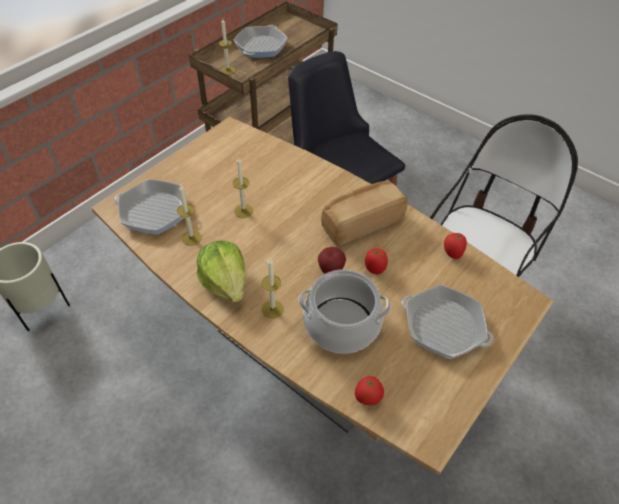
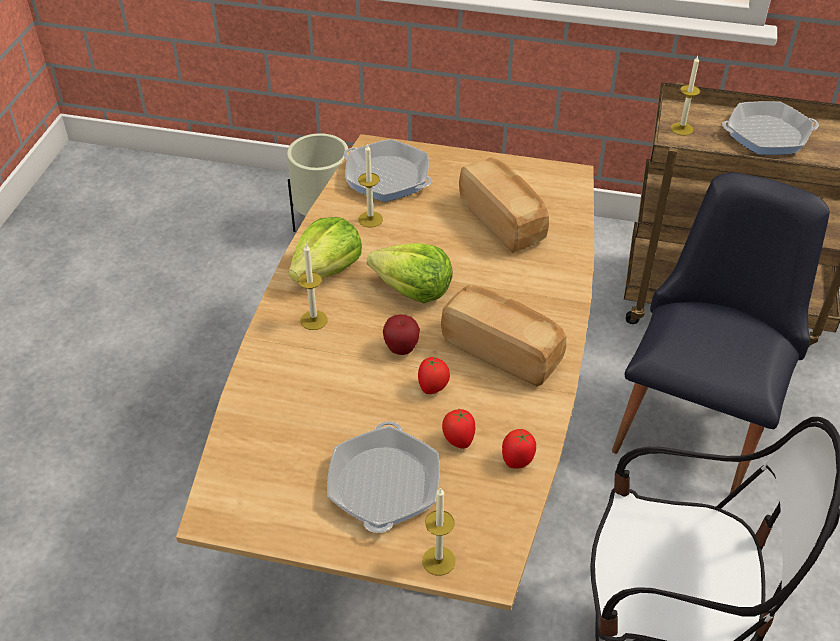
camera: 65 degrees right, 5 degrees down
(154, 212) = (387, 177): frying pan -> frying pan turned 45 degrees counterclockwise
(243, 211) = (441, 241): candle -> candle (438, 560)
(247, 174) = (503, 220): none -> bread
(279, 243) = (413, 289): none -> lettuce
(341, 324) = (328, 385): cooking pot -> none
(367, 398) = (239, 441): tomato -> tomato (458, 440)

